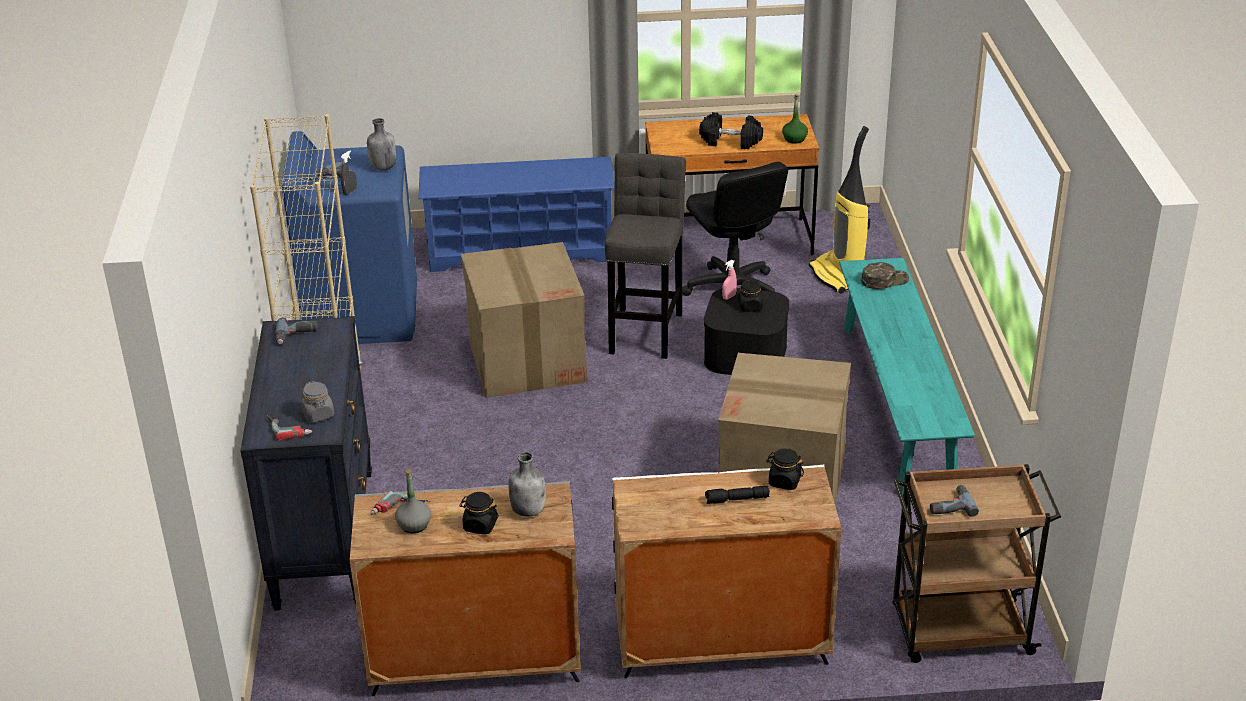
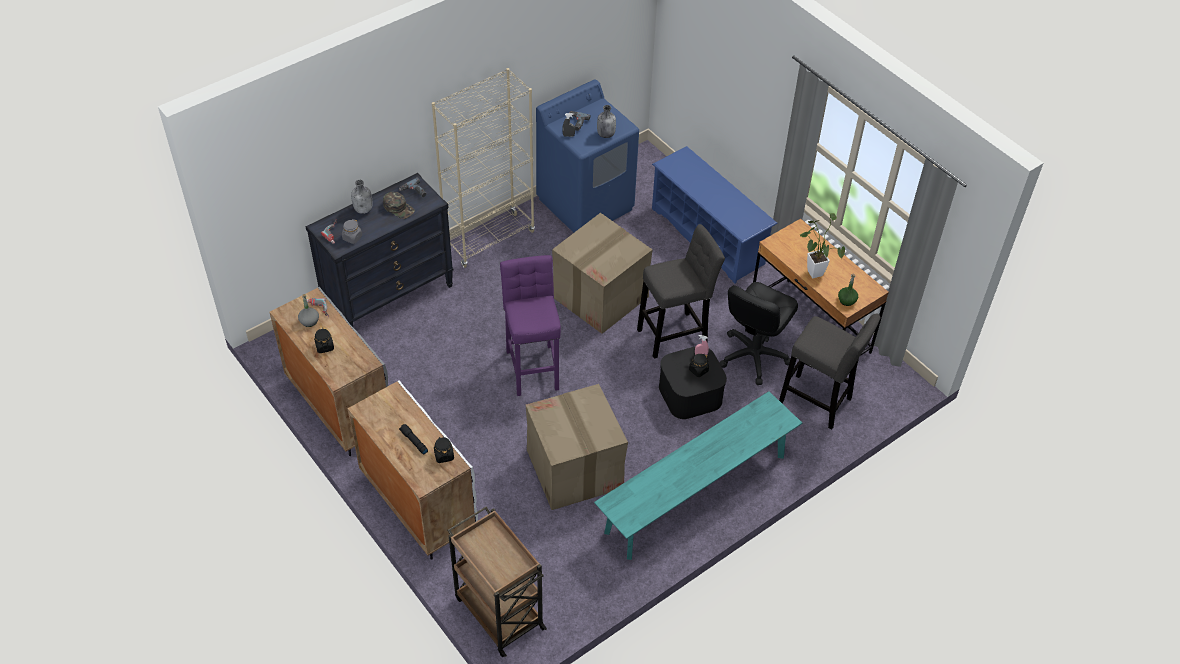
camera: 55 degrees right, 15 degrees up
(529, 510) = (349, 359): grey bottle -> grey bottle (364, 209)
(584, 455) = (533, 366): none -> purple stool
(731, 141) = (813, 270): black dumbbell -> potted plant
(839, 276) = (818, 403): vacuum cleaner -> grey stool
(884, 280) = (765, 423): green cap -> green cap (399, 208)
(950, 505) = (483, 543): power drill -> none

